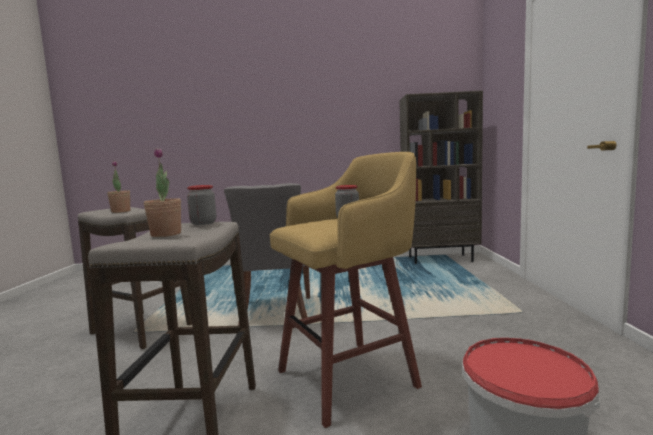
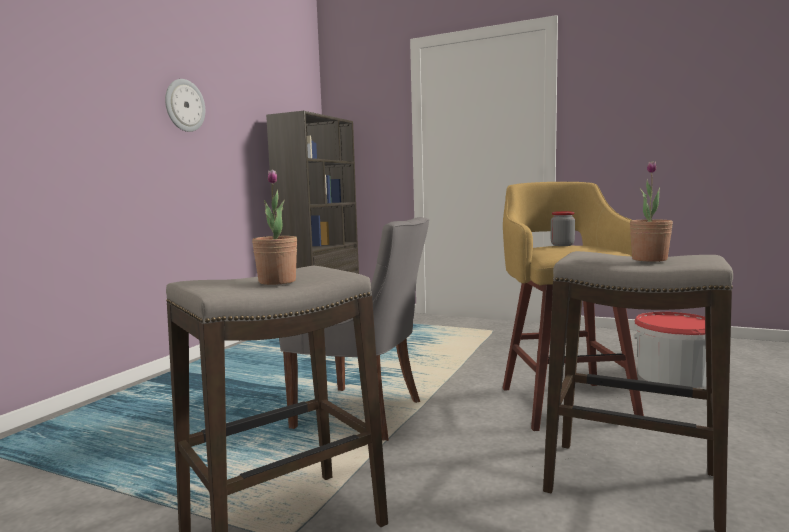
camera: 65 degrees left, 0 degrees up
(203, 223) = (588, 253): jar -> none
(328, 107) = (184, 105): none -> wall clock

